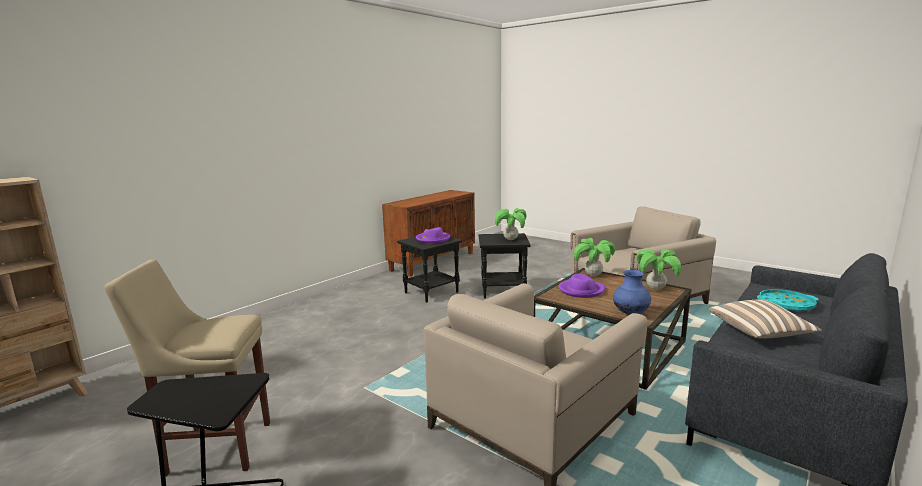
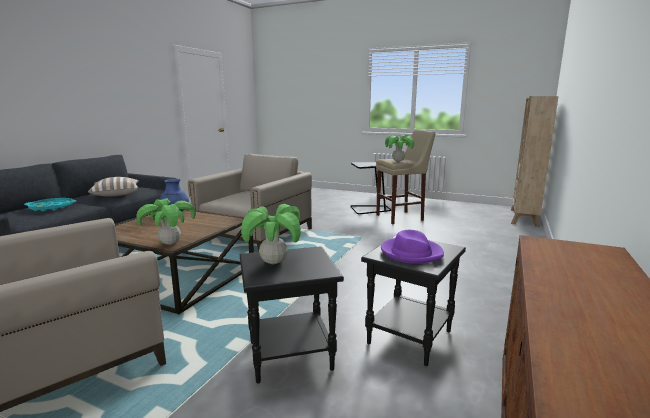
camera: 165 degrees right, 0 degrees up
(581, 290) = (200, 226): purple hat -> none
(656, 288) = (119, 232): potted plant -> potted plant (398, 161)

